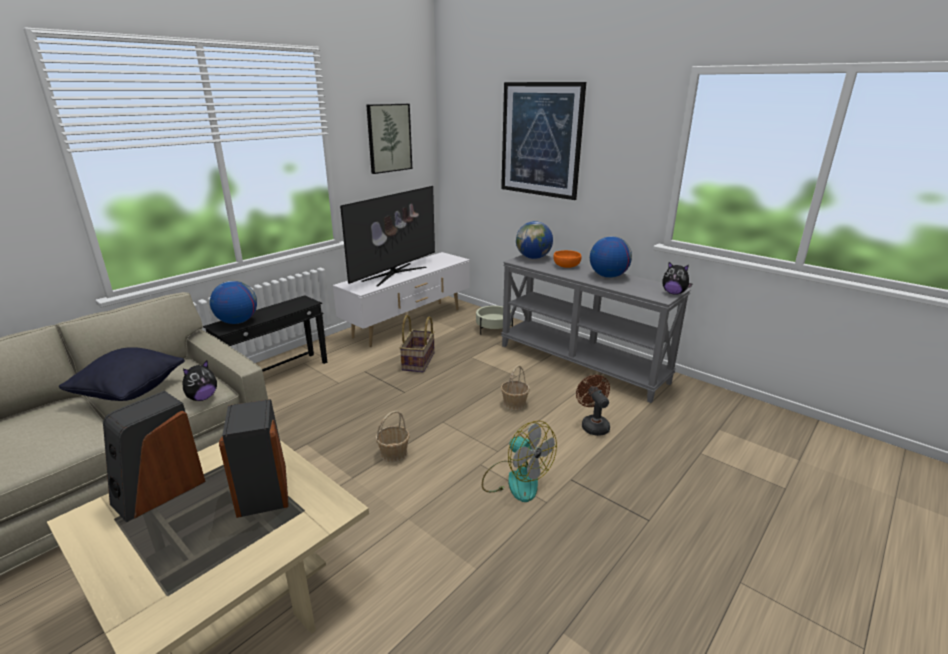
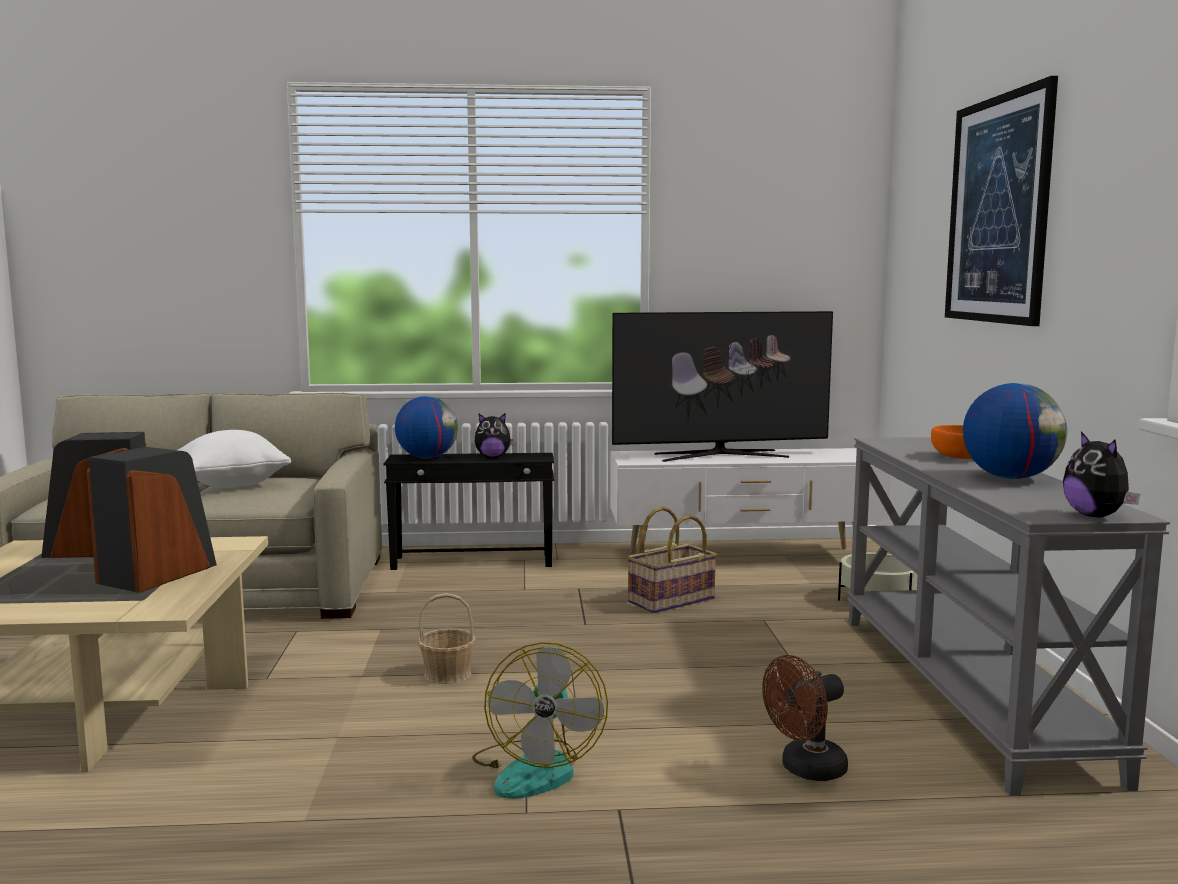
camera: 45 degrees right, 15 degrees down
(130, 392) = (231, 485): black pillow -> white pillow
(202, 398) = (271, 505): plush toy -> plush toy (493, 457)
(389, 138) = (772, 228): picture -> none
(514, 403) = (719, 692): basket -> none
(533, 258) = (925, 442): globe -> none
(593, 425) = (806, 770): brown fan -> brown fan turned 150 degrees counterclockwise

